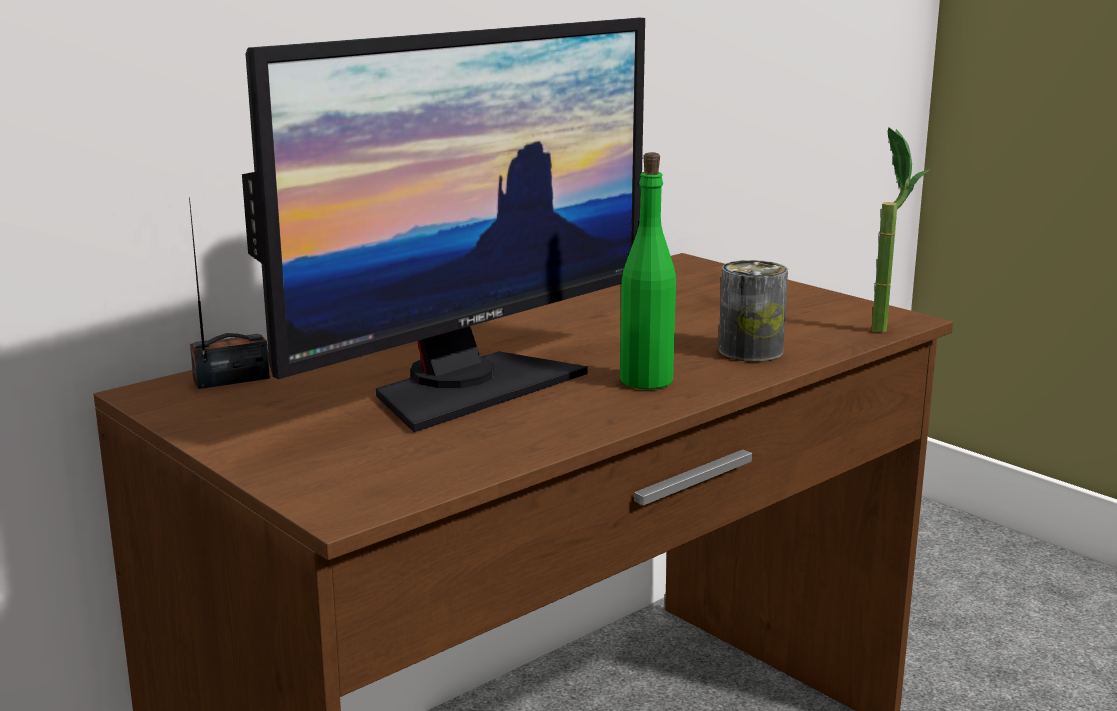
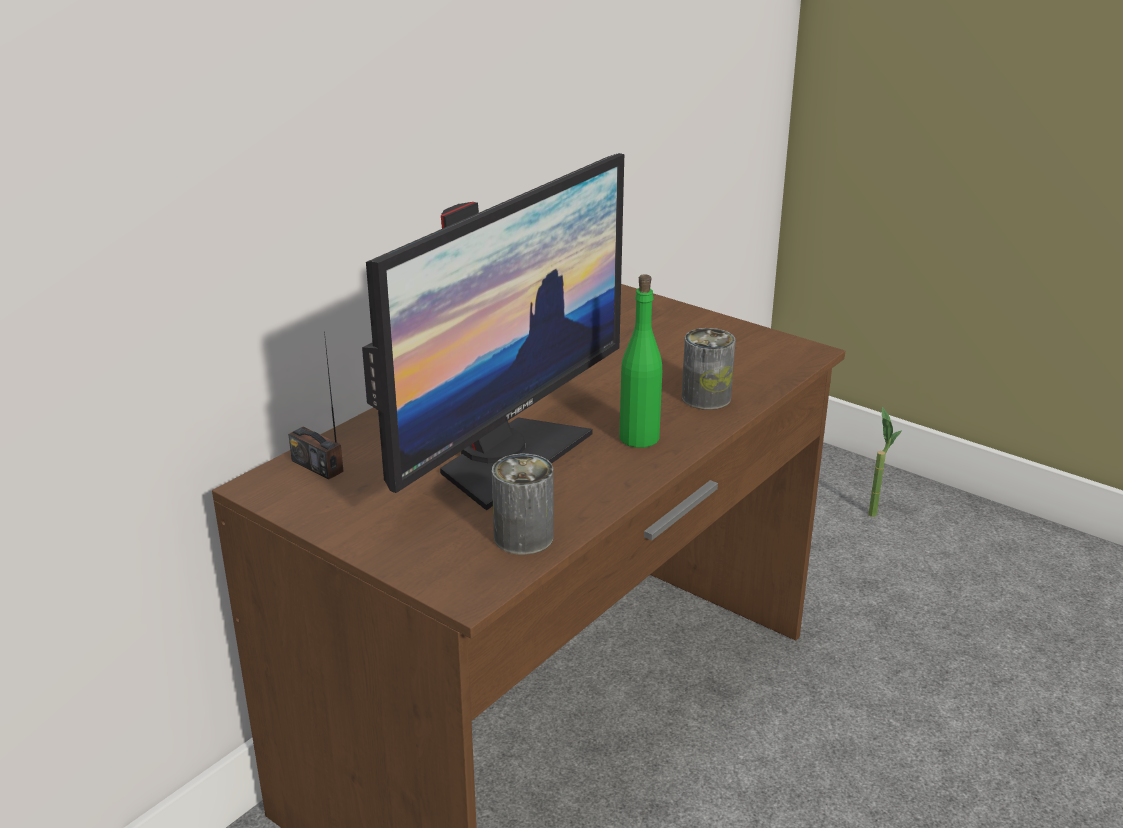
camera: 10 degrees left, 10 degrees up
(231, 380) = (317, 466): radio -> radio turned 105 degrees counterclockwise
(447, 460) = (523, 537): none -> can
(883, 326) = (796, 361): potted plant -> potted plant (873, 510)

